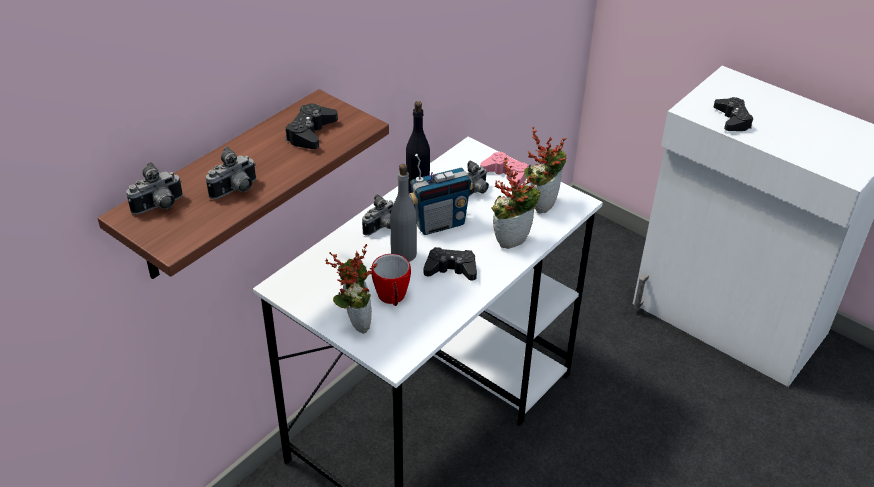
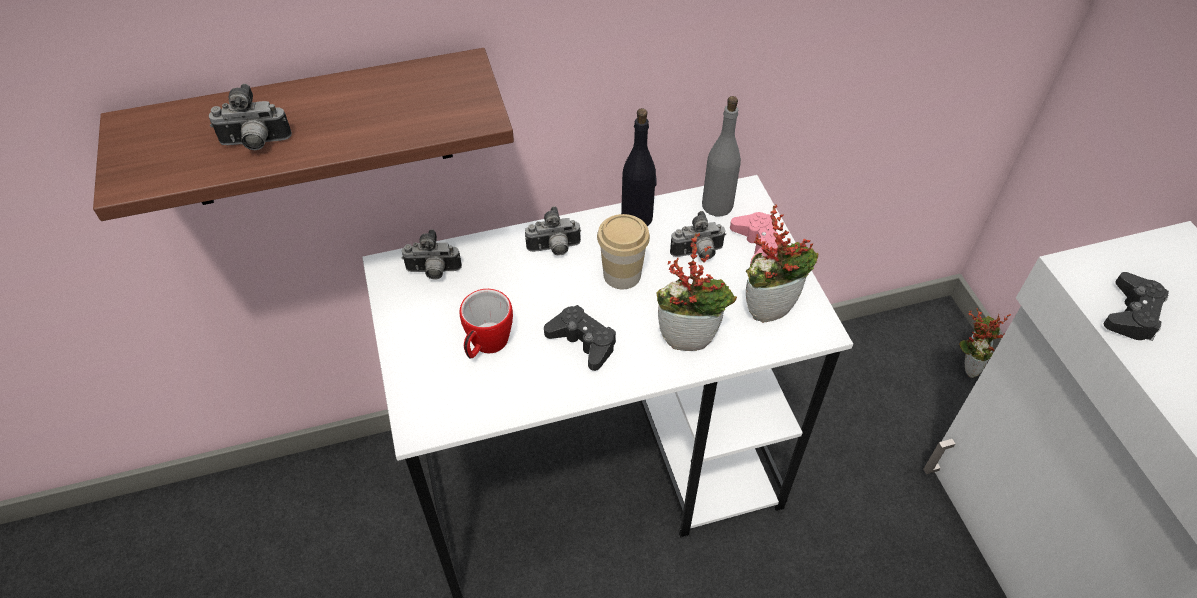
camera: 35 degrees right, 10 degrees up
(159, 207) = (164, 129): camera -> camera (433, 272)
(311, 133) = (412, 103): black game controller -> none
(355, 321) = (423, 352): potted plant -> potted plant (967, 364)
(403, 254) = (548, 294): grey bottle -> grey bottle (717, 205)
(439, 223) = (622, 274): radio -> cup

